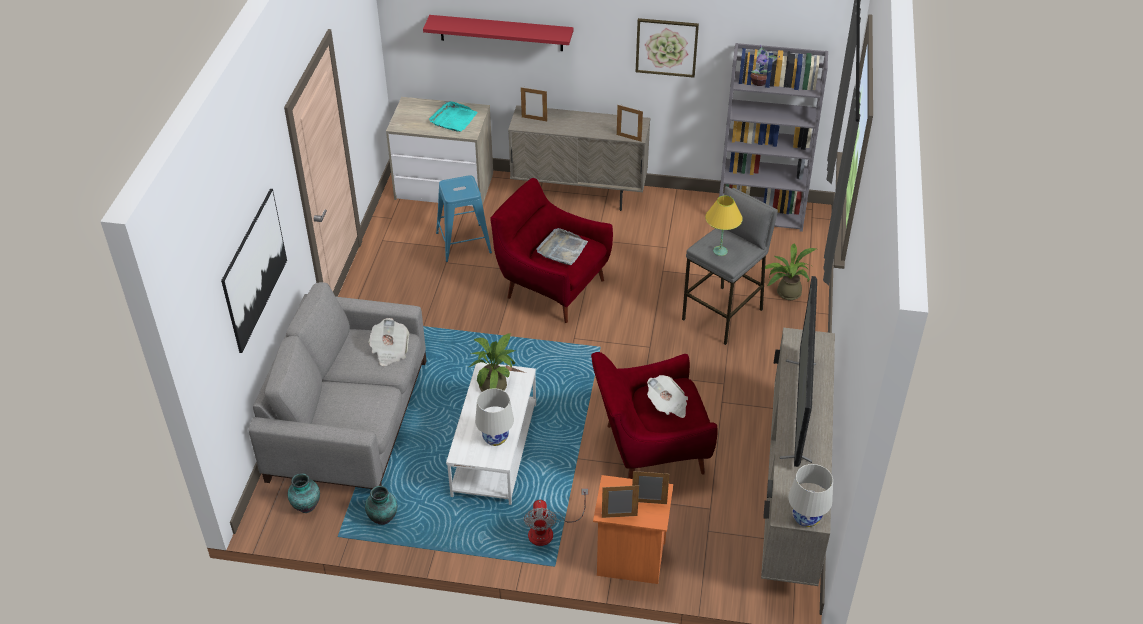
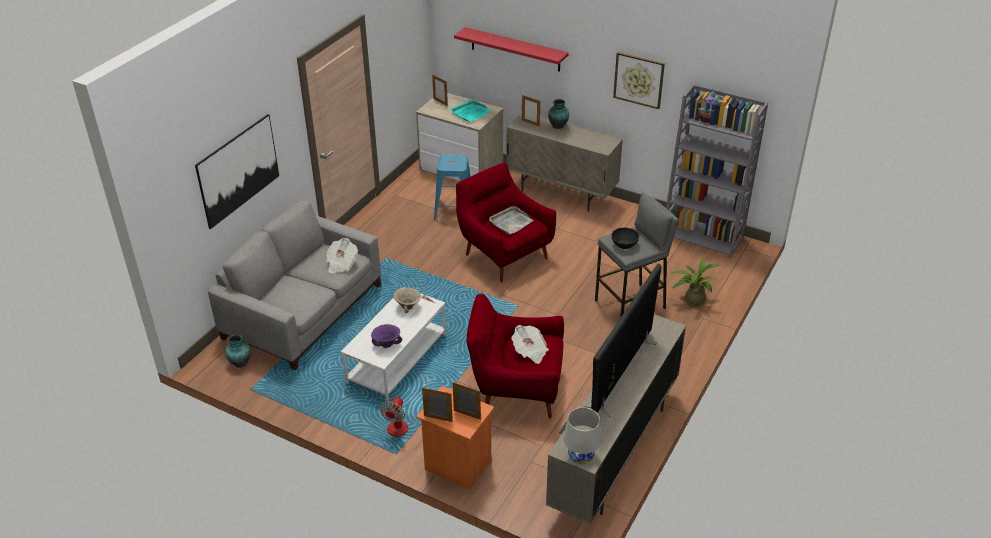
camera: 20 degrees right, 5 degrees down
(383, 519) = (289, 386): vase -> vase (558, 126)
(495, 384) = (408, 306): potted plant -> beige bowl
(495, 438) = (386, 343): white table lamp -> purple bowl
(629, 138) = (597, 149): picture frame -> picture frame (440, 102)
(720, 251) = (624, 244): yellow table lamp -> black bowl

